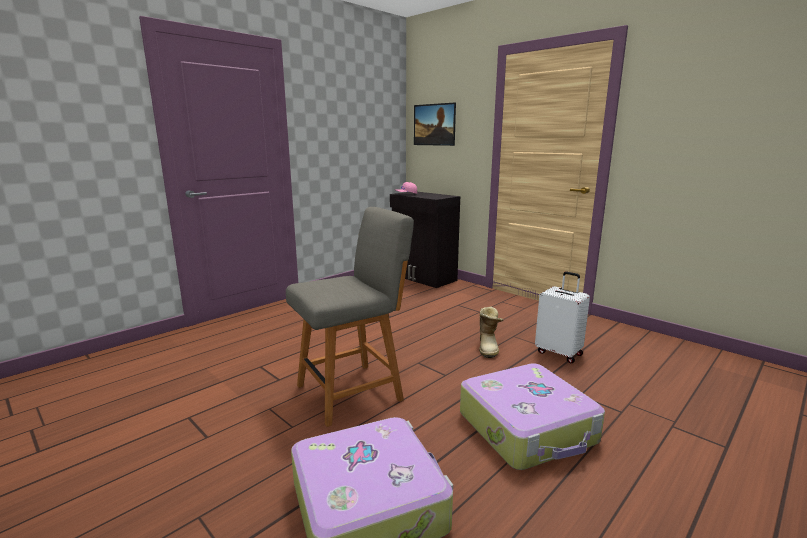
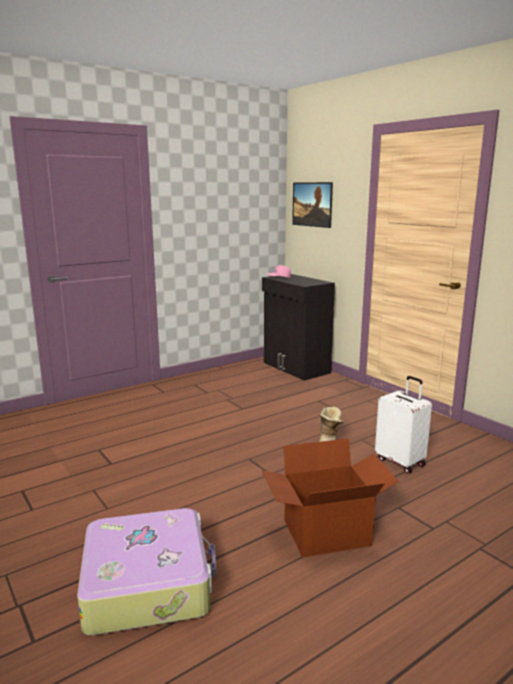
camera: 10 degrees right, 0 degrees up
(353, 391) = (174, 481): grey chair -> none
(528, 428) = (327, 534): suitcase -> cardboard box

